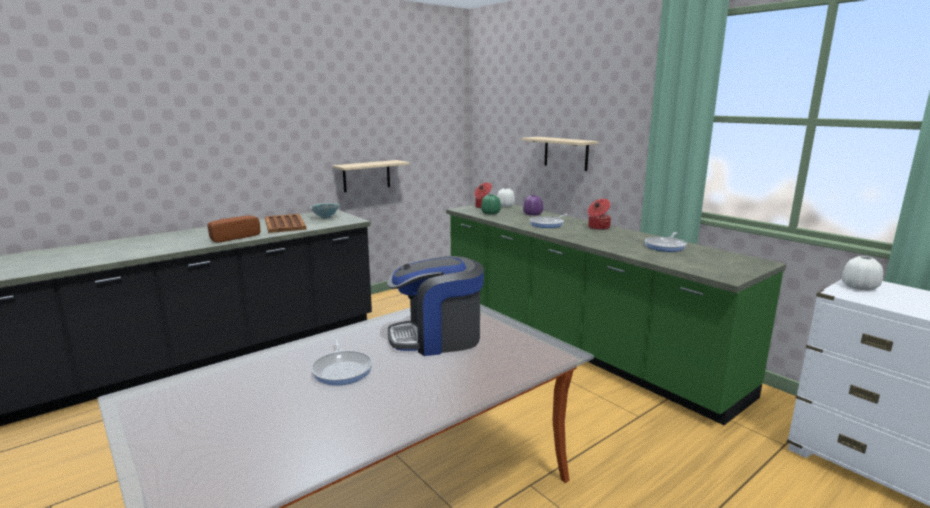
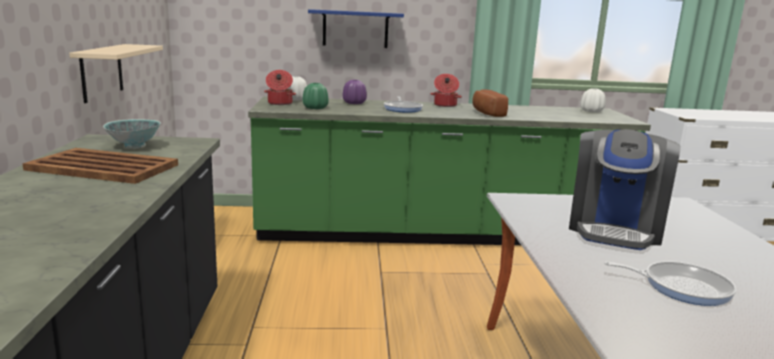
camera: 55 degrees left, 0 degrees up
(233, 237) = (100, 206): bread -> bread (486, 113)
(566, 153) = (355, 29): beige shelf -> blue shelf
(665, 246) = (532, 110): frying pan -> none
(859, 287) = (680, 113): white vase -> white vase (591, 111)

